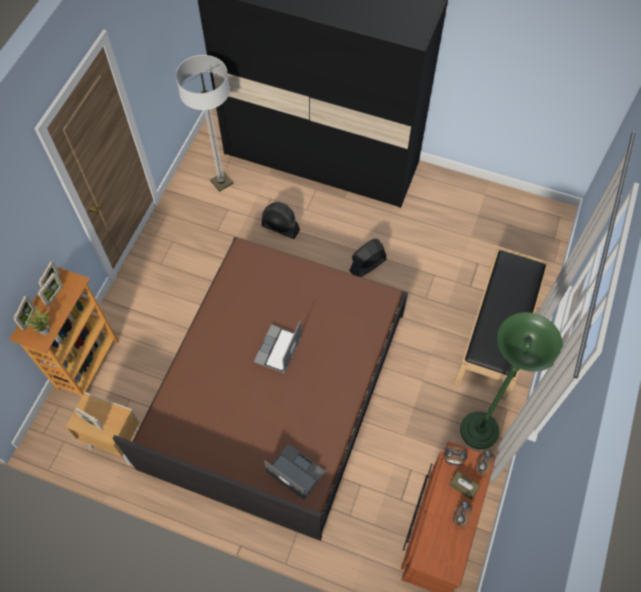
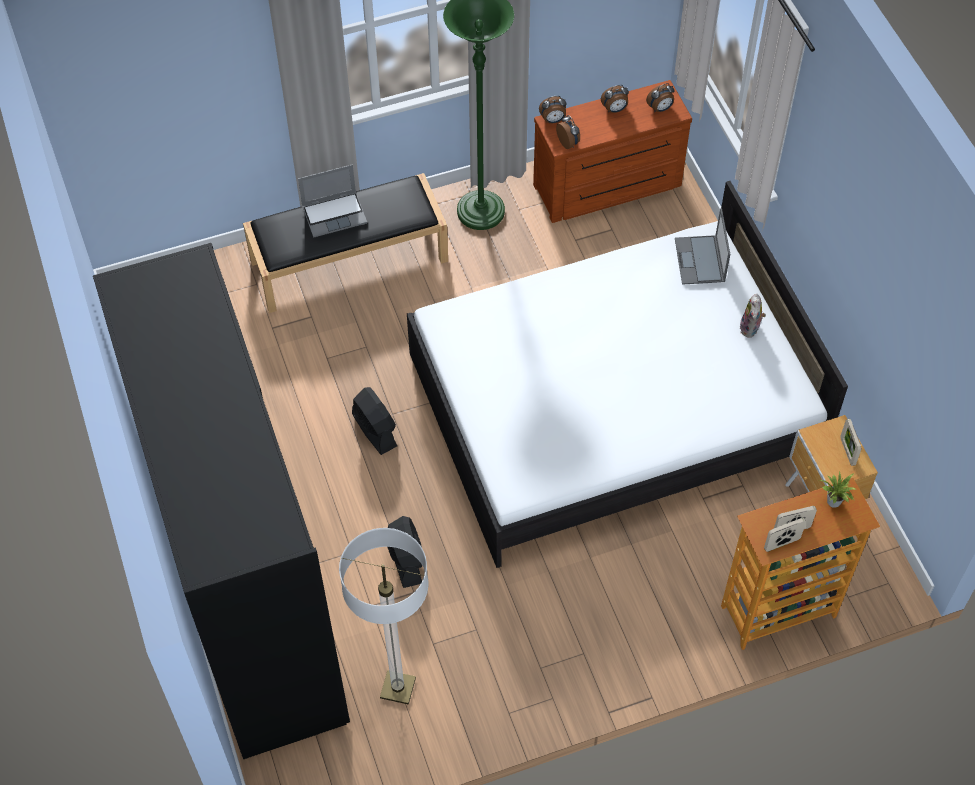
camera: 130 degrees left, 5 degrees down
(29, 319) = (840, 529): picture frame -> none
(221, 456) = (751, 328): none -> plush toy
(276, 389) = (612, 406): brown bed -> white bed
(278, 350) = (597, 363): laptop -> laptop (335, 214)
(367, 265) = (374, 430): black fan -> black fan turned 135 degrees counterclockwise
(436, 550) = (660, 109): none -> alarm clock
(463, 486) = (585, 122): brown tissue box -> none

